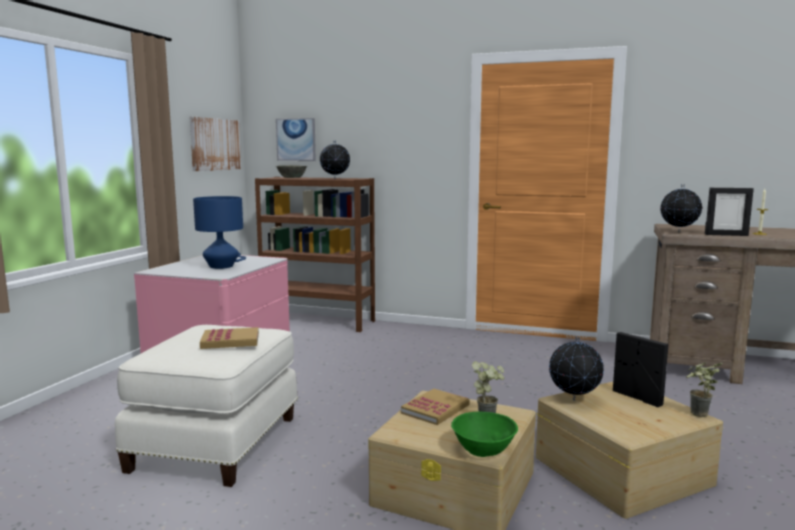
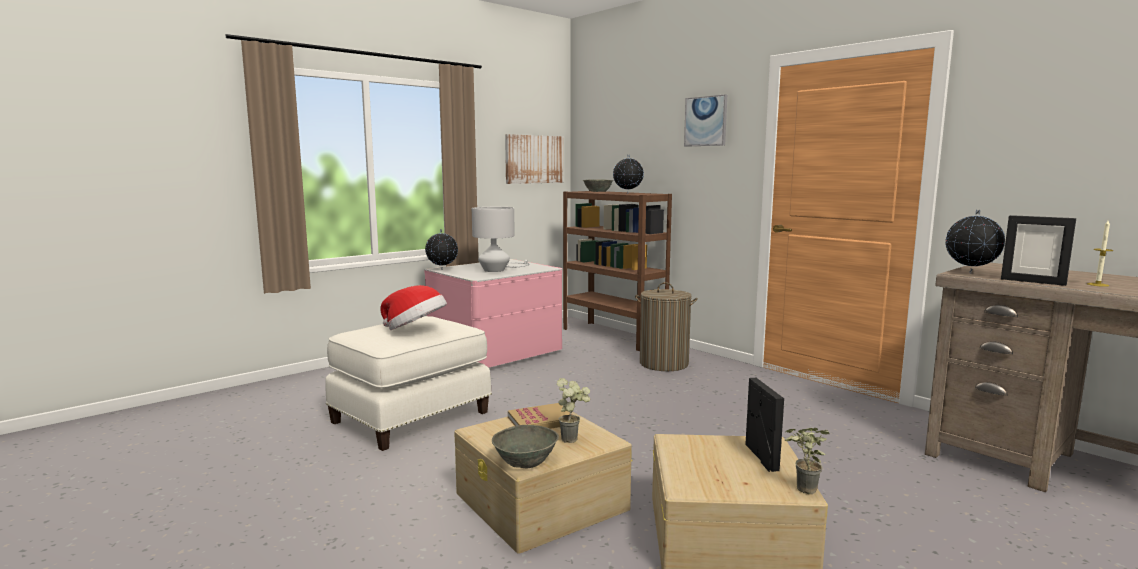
camera: 30 degrees right, 0 degrees up
(225, 263) = (502, 268): blue table lamp -> white table lamp
(230, 341) = (415, 330): book -> hat
(296, 139) = (610, 154): picture -> picture (706, 121)
(395, 340) = (664, 364): none -> laundry basket
(482, 449) = (525, 461): green bowl -> grey bowl
(574, 399) = (686, 443): globe -> globe (442, 269)

